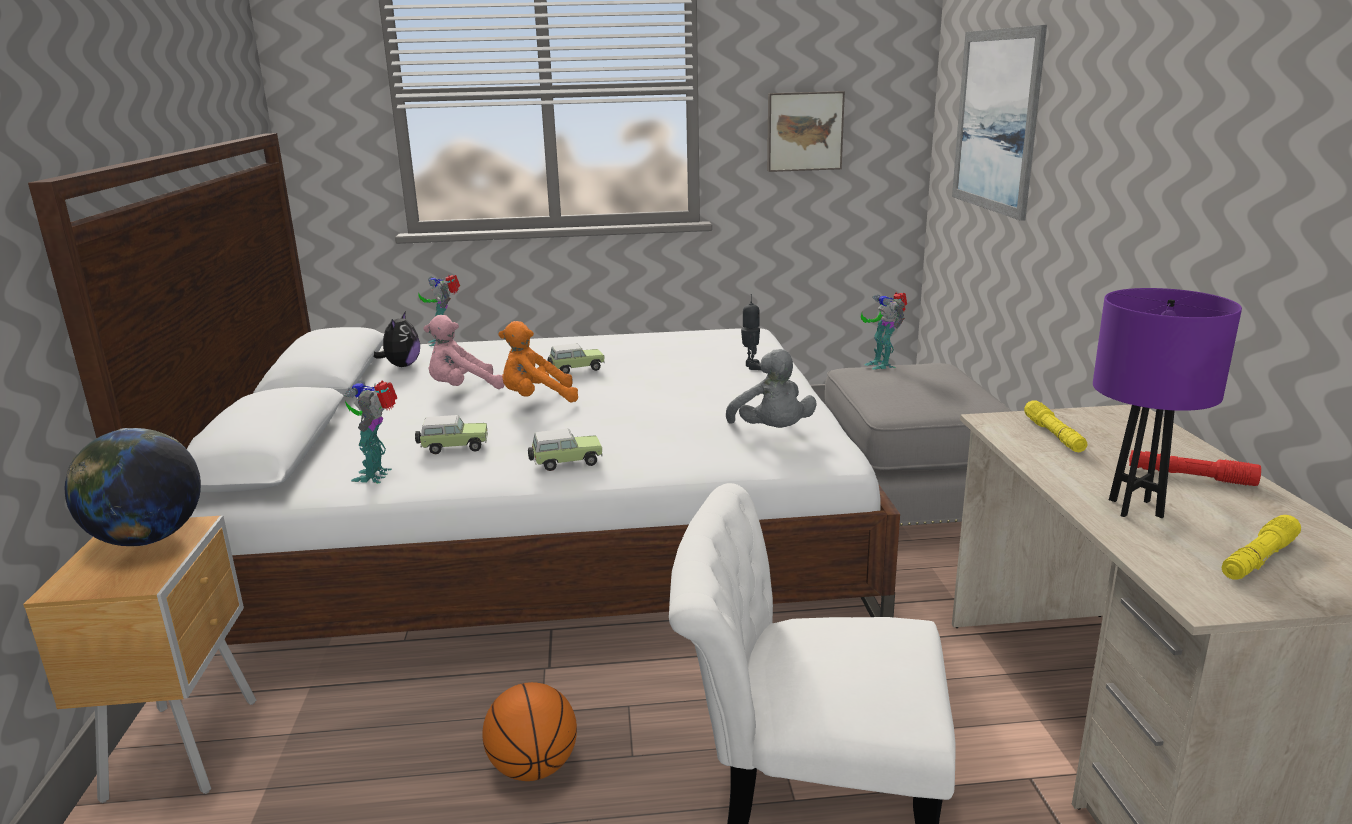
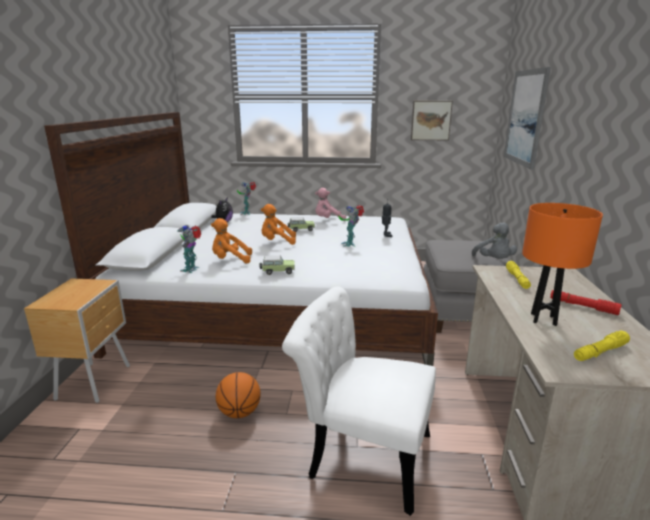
camera: 10 degrees right, 0 degrees up
(148, 539) = (83, 287): globe -> none
(453, 447) = (230, 260): toy car -> orange plush toy
(462, 389) = (246, 235): pink plush toy -> pink plush toy (328, 220)
(772, 432) = (382, 266): grey plush toy -> grey plush toy (494, 261)
(881, 364) = (454, 239): toy robot -> toy robot (350, 244)
(1135, 508) = (543, 319): purple table lamp -> orange table lamp

